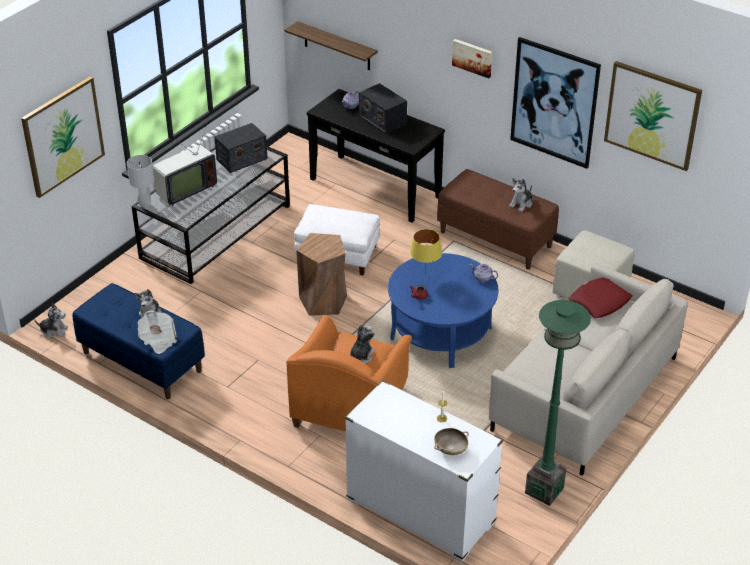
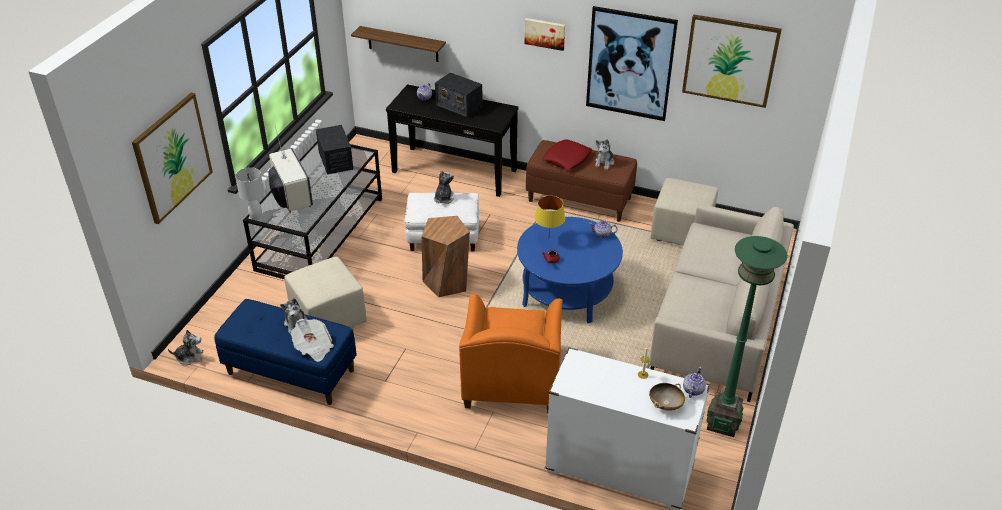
camera: 15 degrees left, 0 degrees up
(184, 190) = (290, 197): television -> television turned 60 degrees counterclockwise
(194, 316) = (327, 317): none -> beige ottoman
(241, 159) = (336, 160): radio -> radio turned 60 degrees counterclockwise
(361, 356) = (520, 327): plush toy -> plush toy (443, 198)
(483, 441) = (693, 390): none -> teapot
(599, 302) = (714, 238): red pillow -> red pillow (567, 159)

